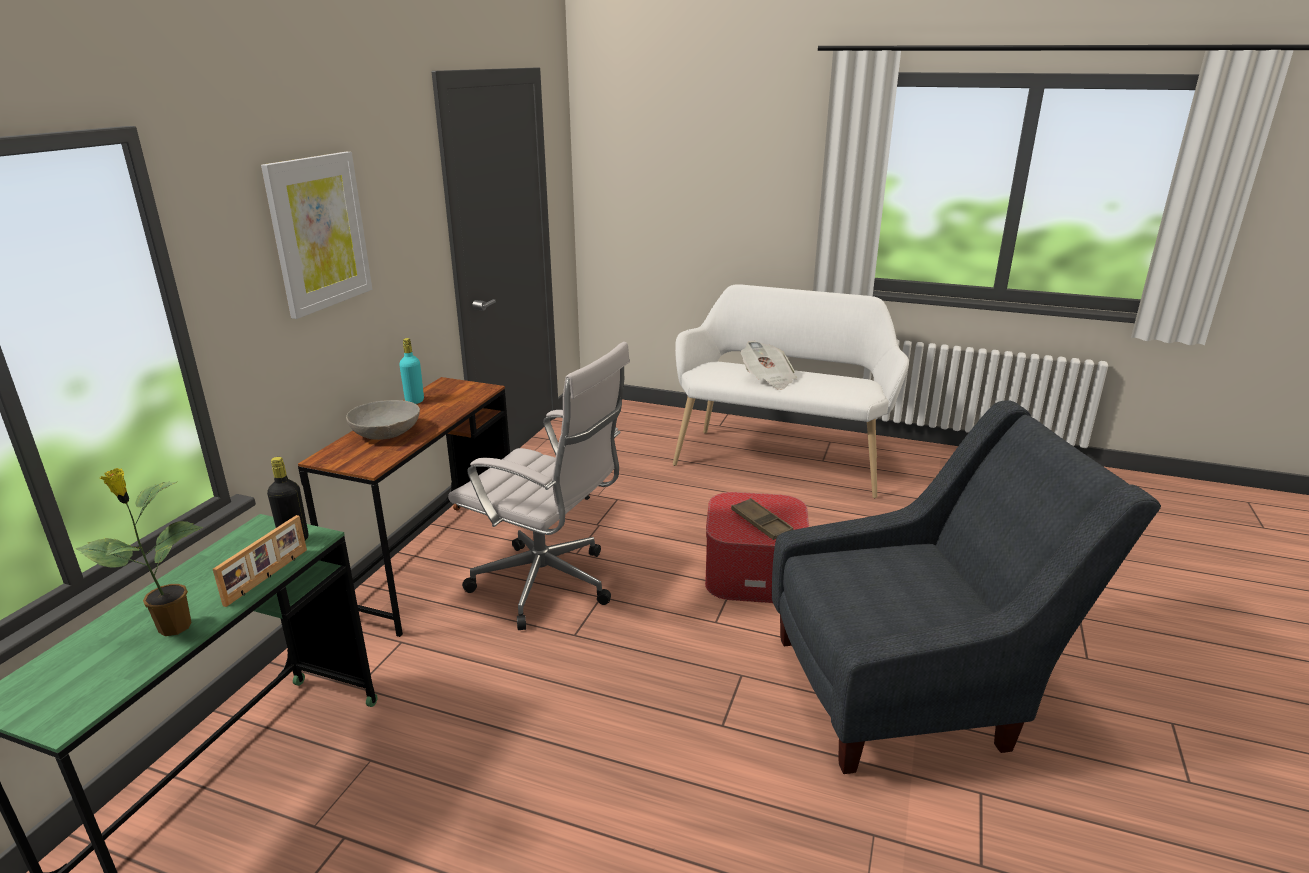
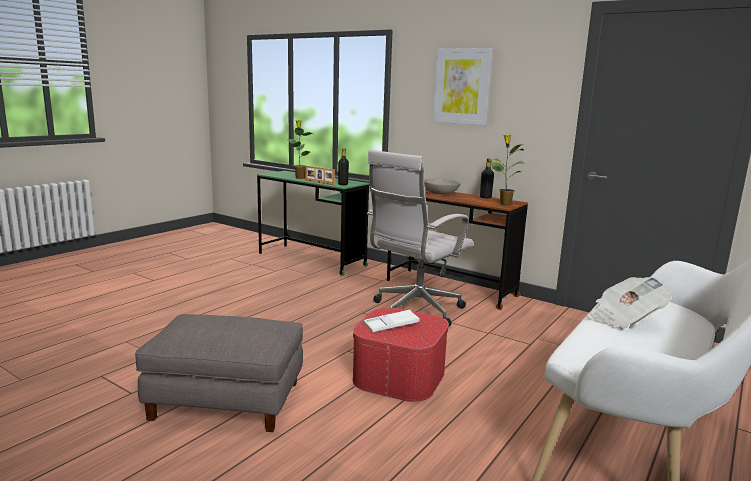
camera: 105 degrees right, 10 degrees down
(414, 401) = (485, 197): turquoise bottle -> black bottle
(471, 388) = (504, 204): none -> potted plant
(761, 523) = (391, 325): brown tray -> white tray
(913, 688) = (225, 401): grey armchair -> grey ottoman

